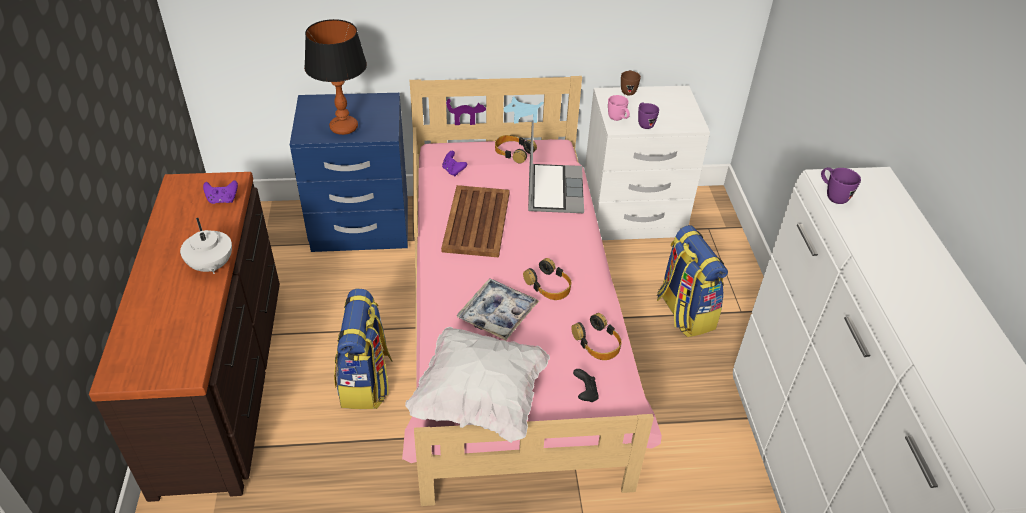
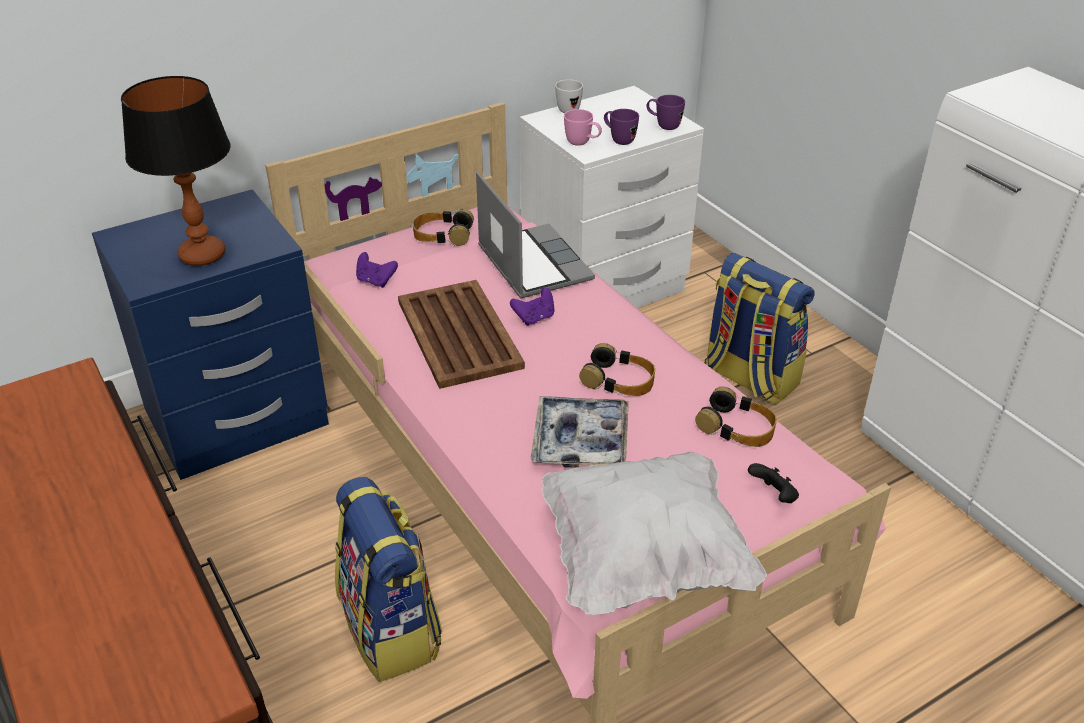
camera: 25 degrees left, 5 degrees down
(211, 266) = (127, 513): white teapot -> none
(222, 200) = (73, 411): purple game controller -> purple game controller (534, 318)
(628, 90) = (566, 109): brown mug -> white mug
(832, 196) = (1007, 110): purple mug -> purple mug (663, 126)

